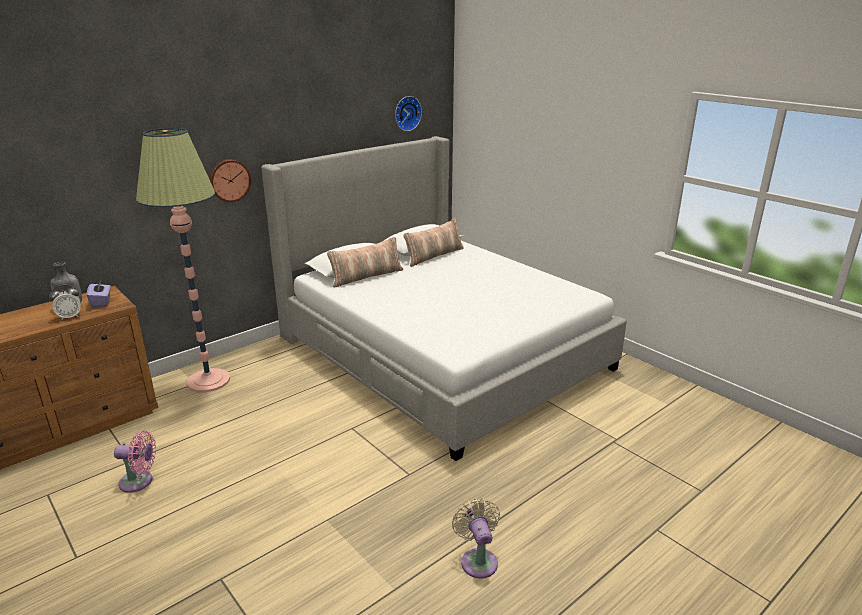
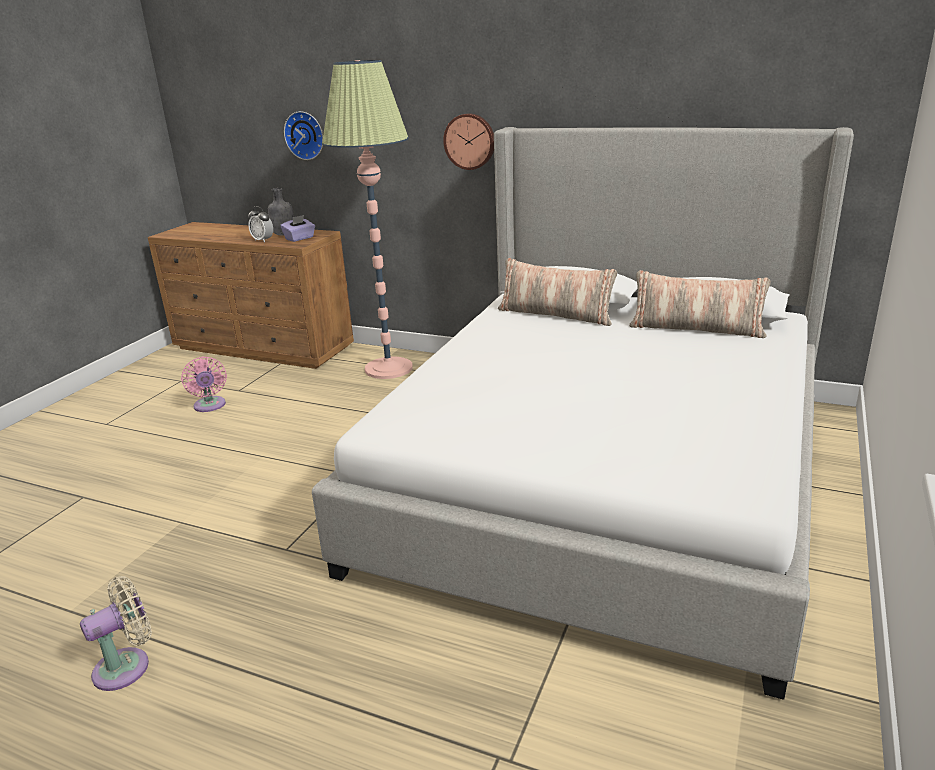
camera: 65 degrees right, 0 degrees up
(406, 113) = (791, 77): wall clock -> wall clock (305, 135)

